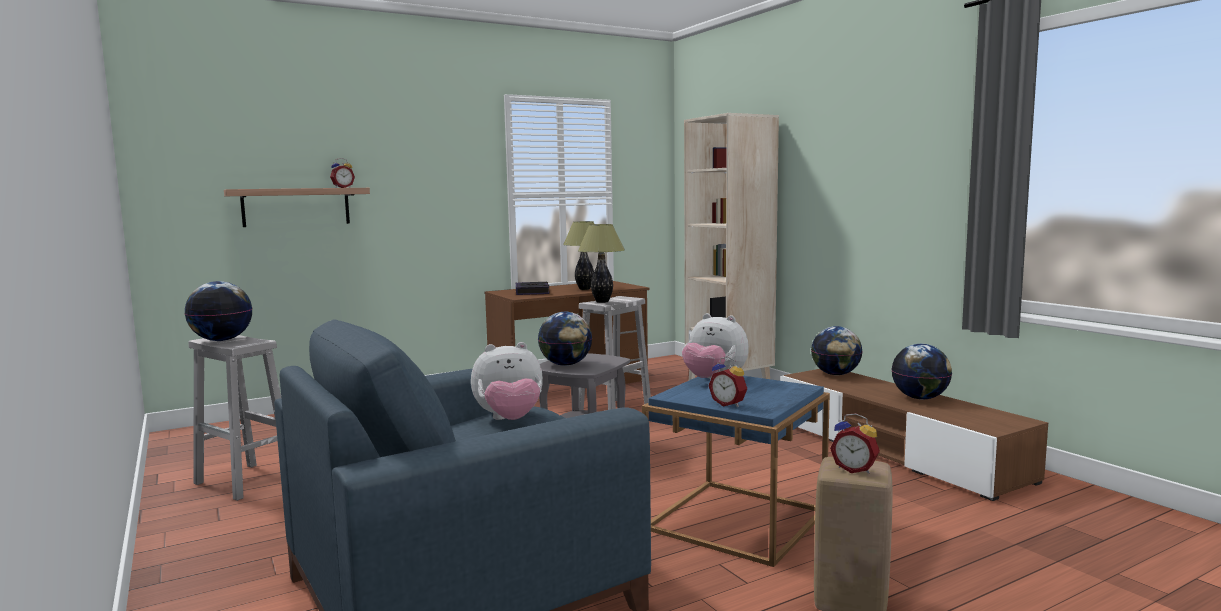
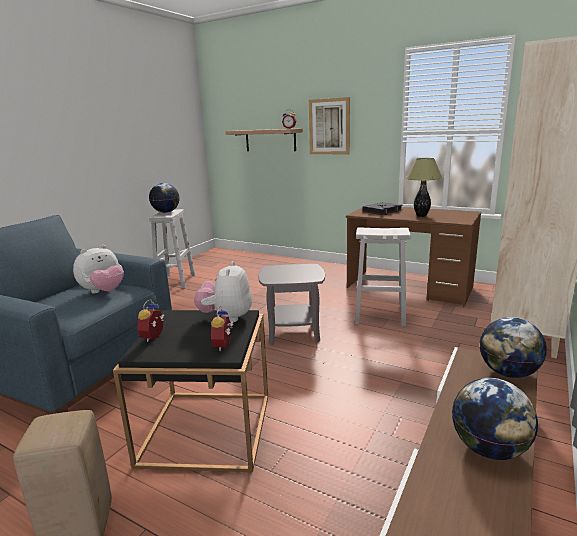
camera: 60 degrees right, 10 degrees up
(406, 186) = (329, 126): none -> picture
(510, 420) = (103, 292): plush toy -> plush toy turned 90 degrees counterclockwise
(565, 365) = (280, 271): globe -> none
(602, 302) = (371, 230): table lamp -> none
(736, 520) = (207, 428): blue side table -> black side table
(855, 469) = (44, 428): alarm clock -> alarm clock (224, 345)

